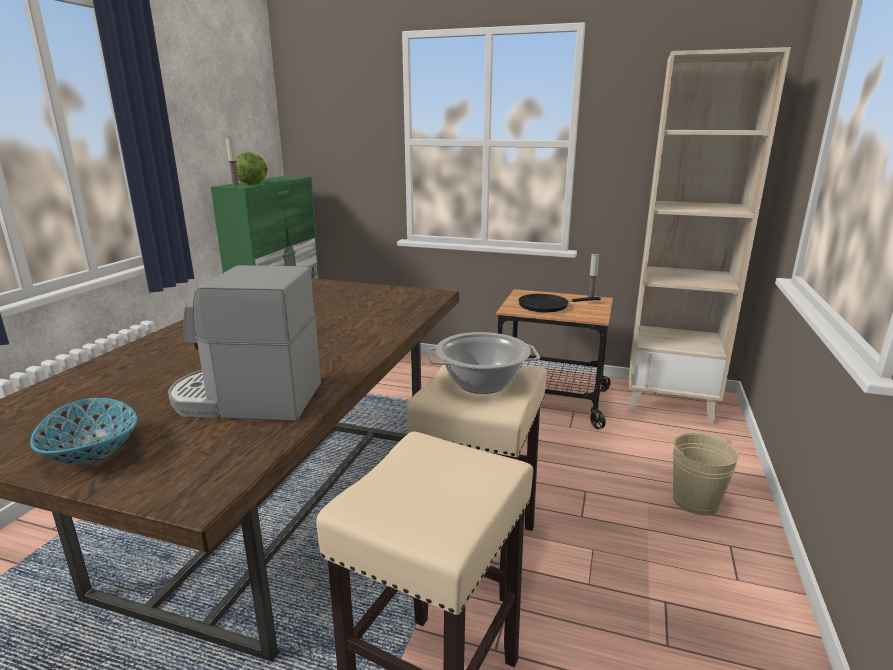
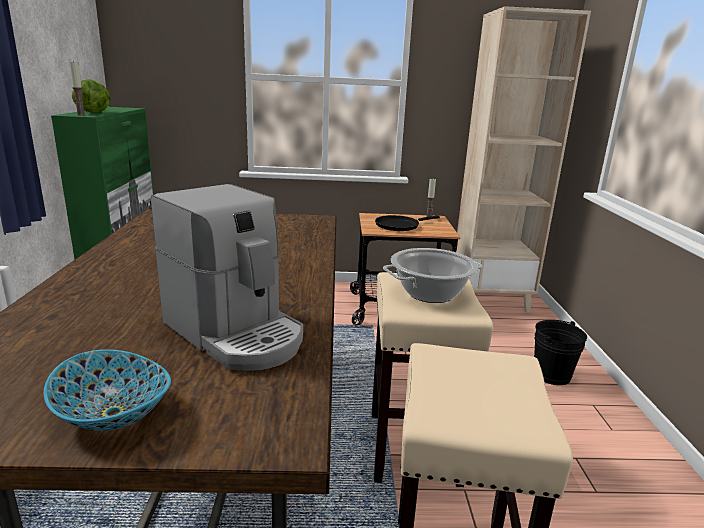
camera: 20 degrees left, 0 degrees up
(246, 399) = (236, 333): coffee machine -> coffee machine turned 120 degrees counterclockwise
(696, 501) = (551, 375): beige bucket -> black bucket

